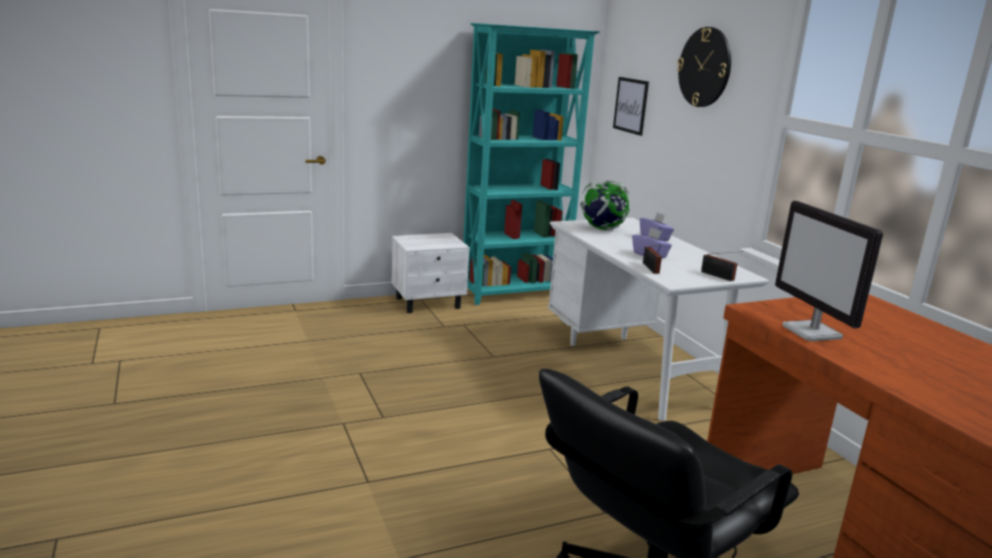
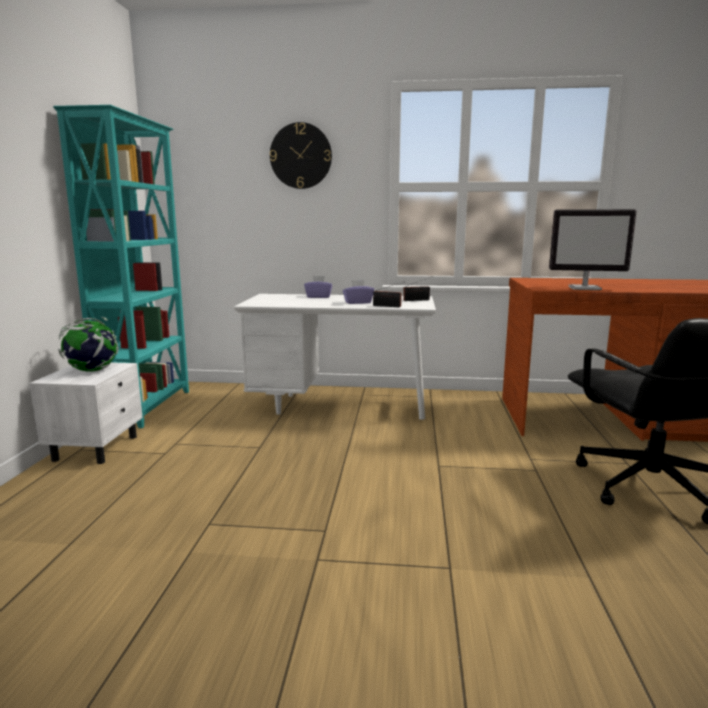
camera: 60 degrees left, 5 degrees down
(602, 229) = (278, 301): globe -> globe (92, 371)
(631, 105) = (206, 200): picture -> none

